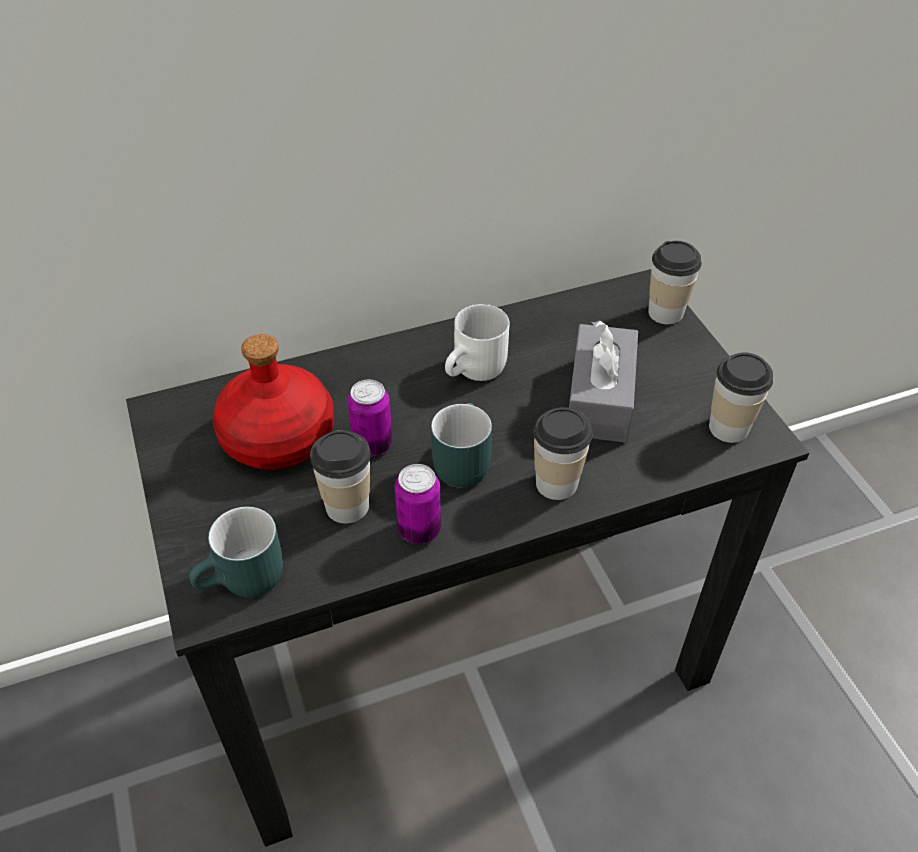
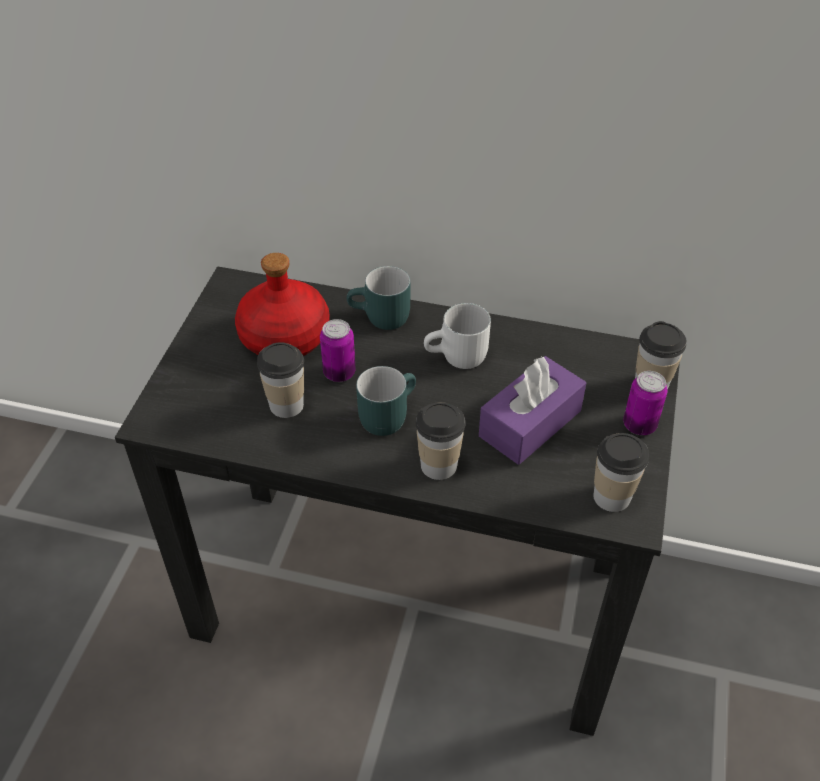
camera: 35 degrees right, 0 degrees up
(245, 583) = (185, 419): turquoise mug -> turquoise mug (380, 319)
(419, 530) = (317, 445): can -> can (639, 425)
(599, 399) = (530, 423): grey tissue box -> purple tissue box

